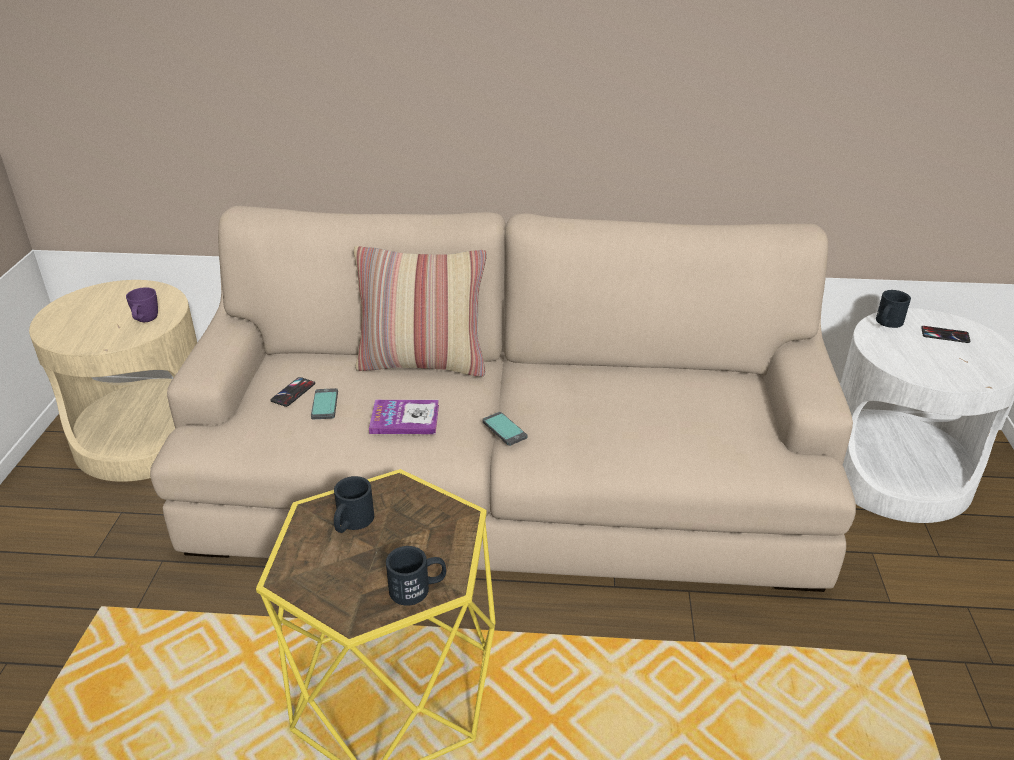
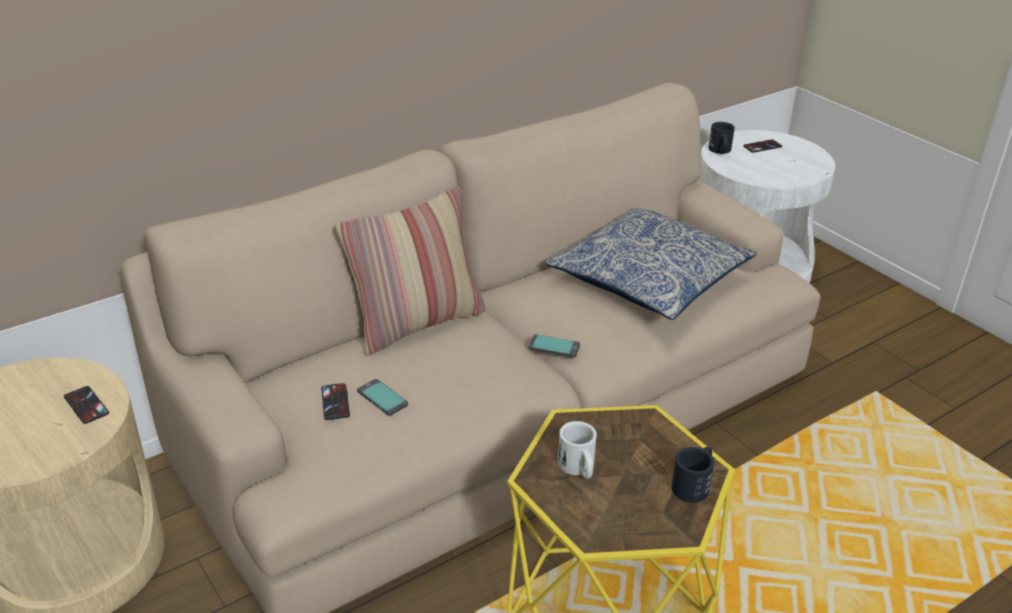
camera: 40 degrees left, 0 degrees up
(145, 321) = (86, 405): purple mug -> phone
(352, 523) = (579, 468): black mug -> white mug
(404, 419) = (470, 376): book -> none
(660, 410) = (648, 279): none -> pillow

